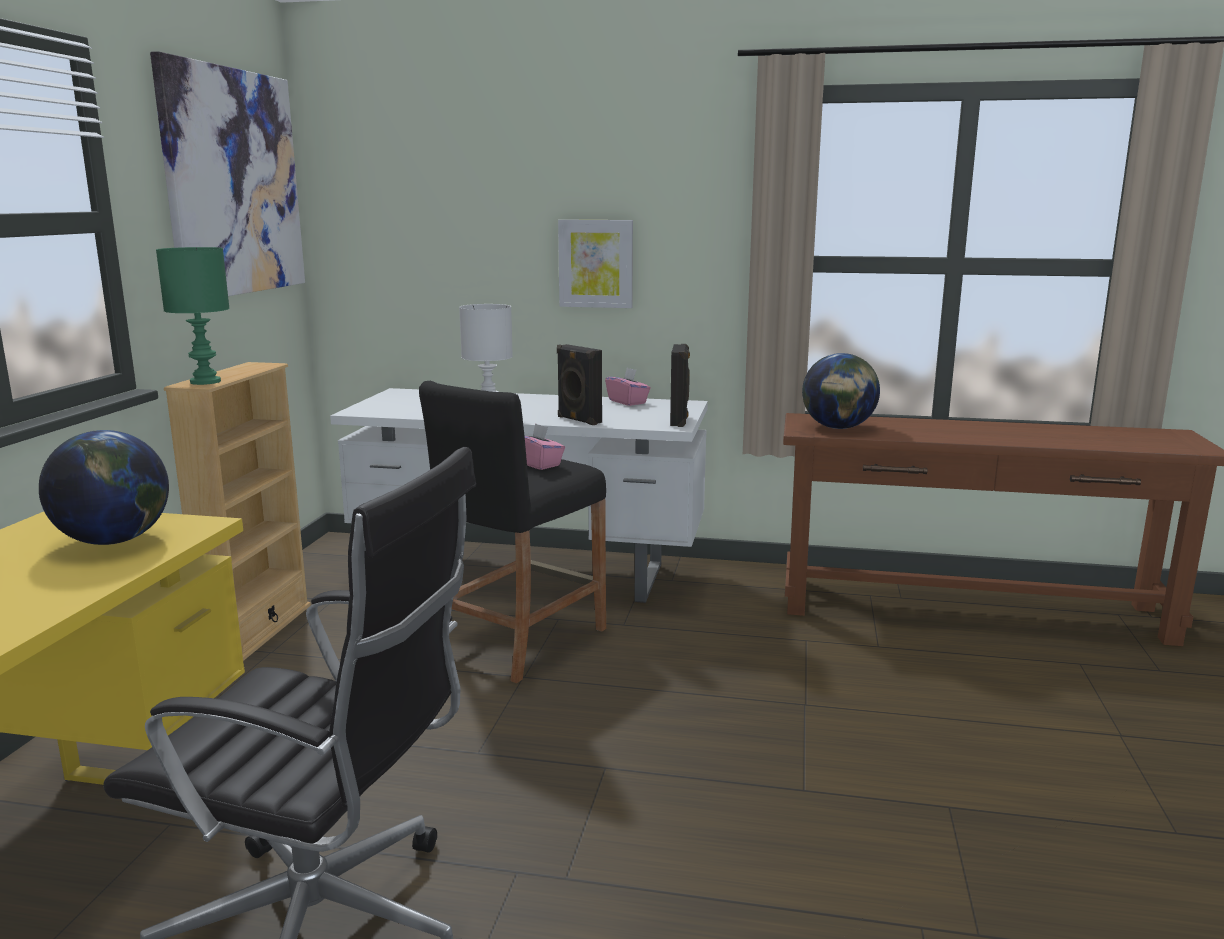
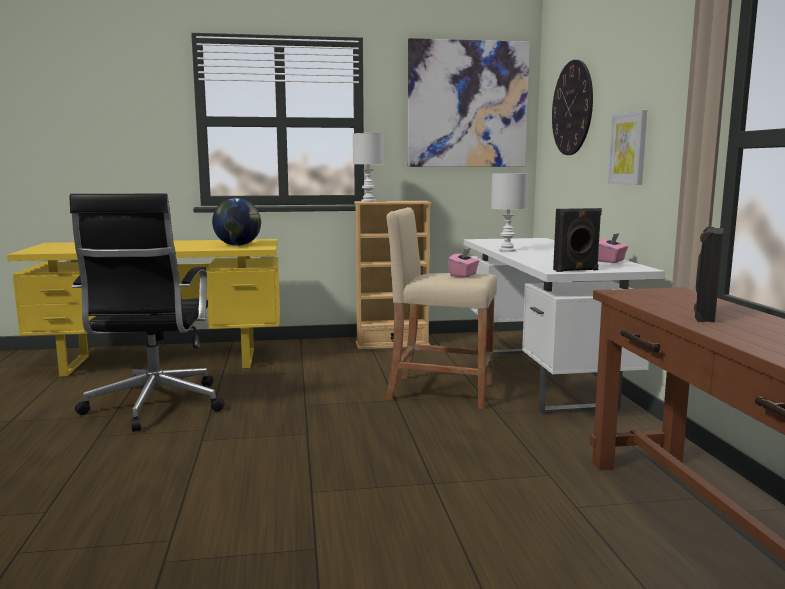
camera: 70 degrees right, 5 degrees down
(206, 382) = (368, 201): green table lamp -> white table lamp
(429, 200) = (572, 108): none -> wall clock
(520, 640) = (440, 391): black stool -> beige stool
(578, 420) = (531, 259): black speaker -> black speaker (704, 315)
(838, 428) = (655, 298): globe -> none

